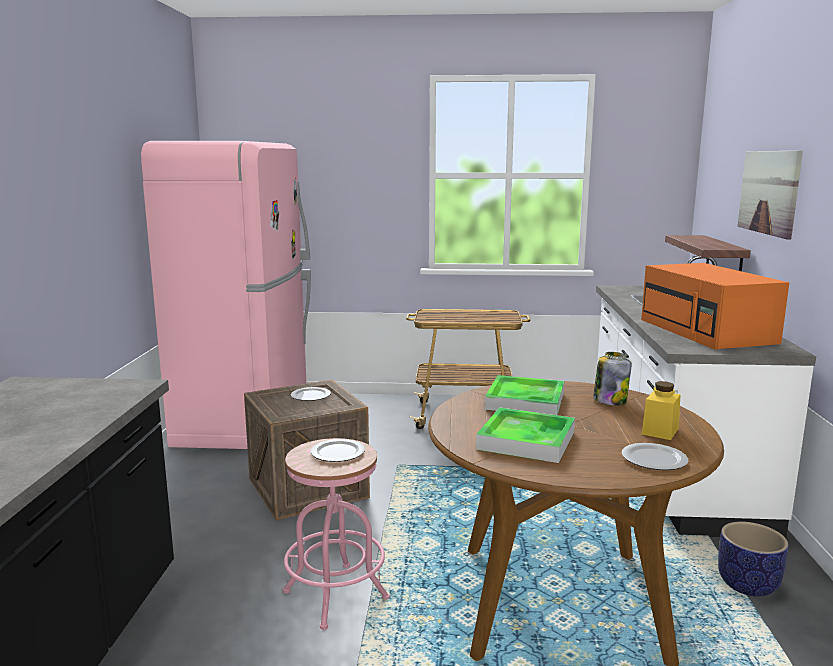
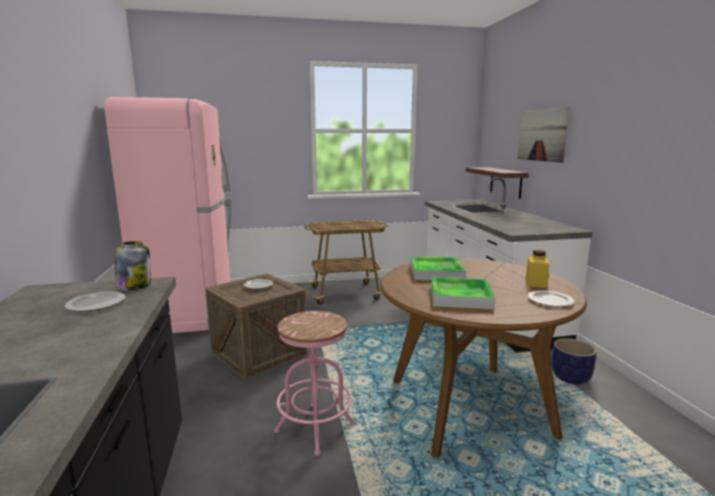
camera: 15 degrees left, 0 degrees up
(338, 452) = (316, 321): plate -> plate (96, 303)
(610, 401) = (488, 268): jar -> jar (134, 286)
(707, 332) = (519, 222): orange microwave -> none

